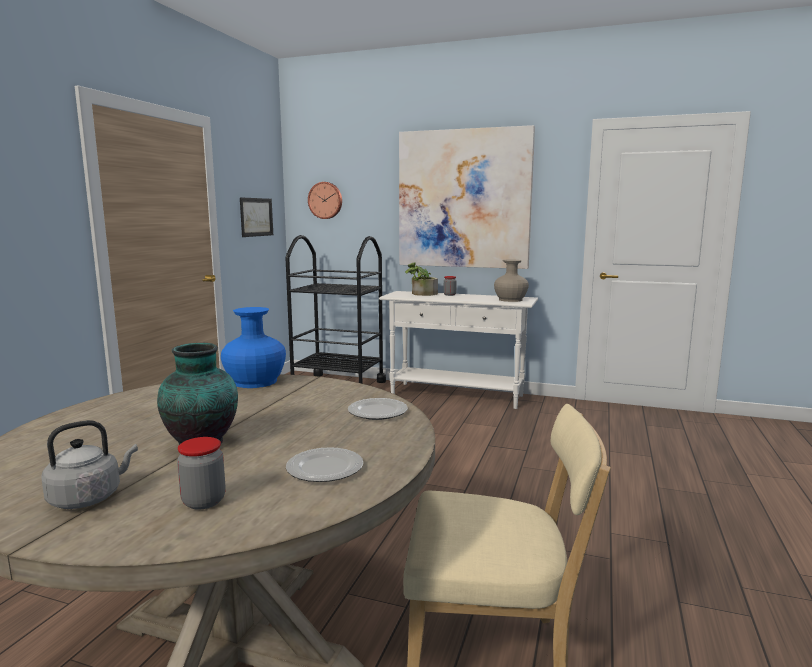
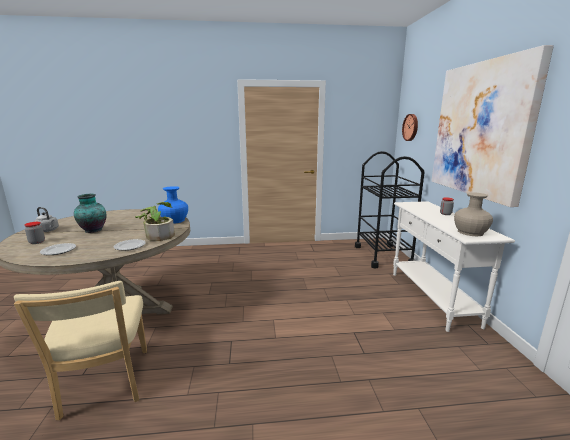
camera: 65 degrees right, 5 degrees up
(256, 217) = (362, 138): picture -> none
(421, 294) = (428, 207): potted plant -> potted plant (158, 235)

